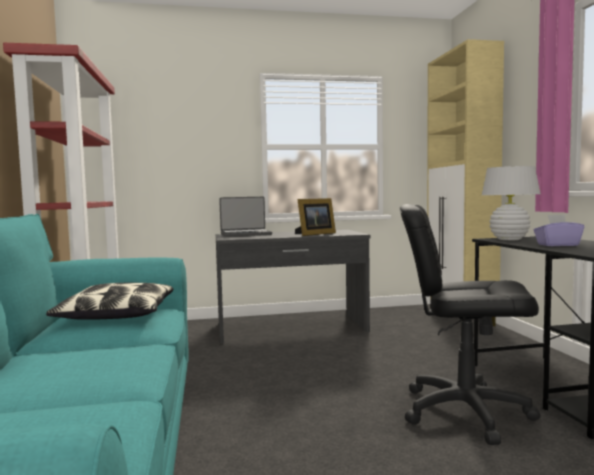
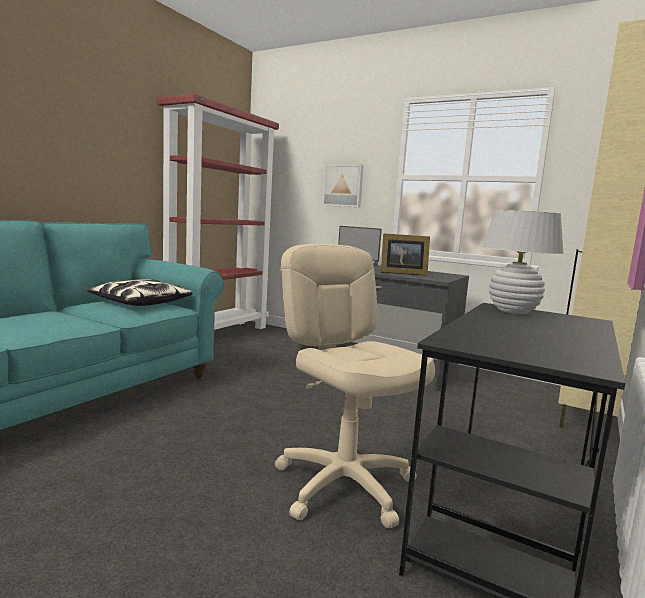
camera: 40 degrees right, 5 degrees up
(202, 156) = (343, 186): none -> picture
(465, 411) = (344, 485): black office chair -> beige office chair
(557, 245) = (507, 326): purple tissue box -> none

